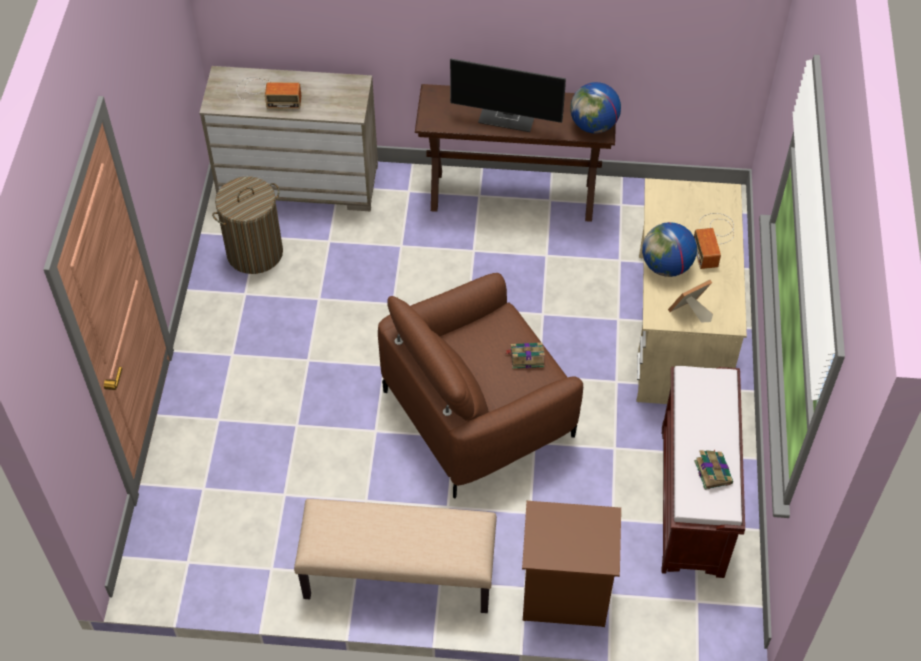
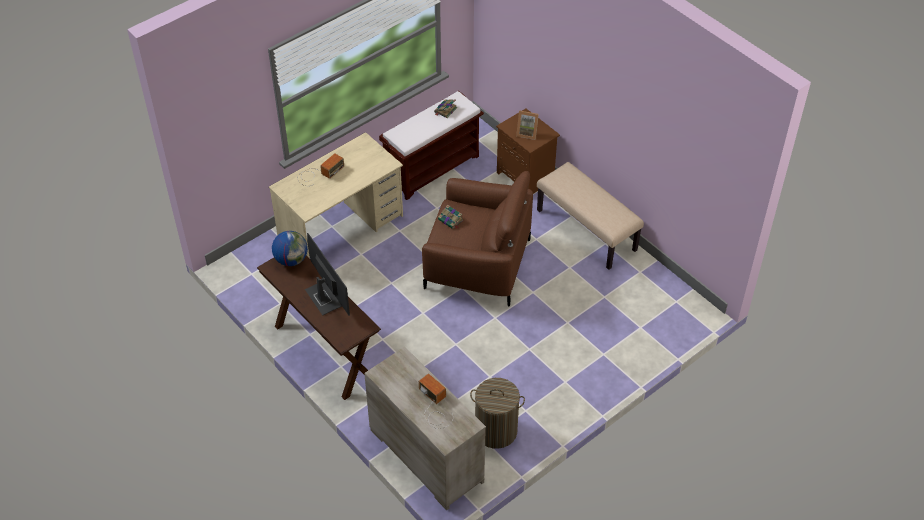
camera: 135 degrees left, 5 degrees down
(666, 266) = (356, 179): globe -> none
(689, 313) = (374, 155): picture frame -> picture frame (527, 133)

